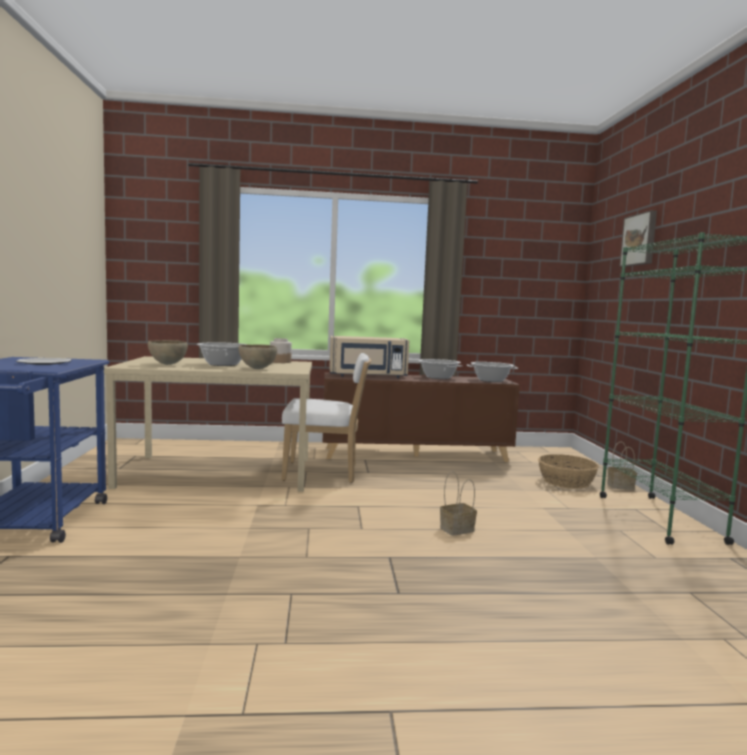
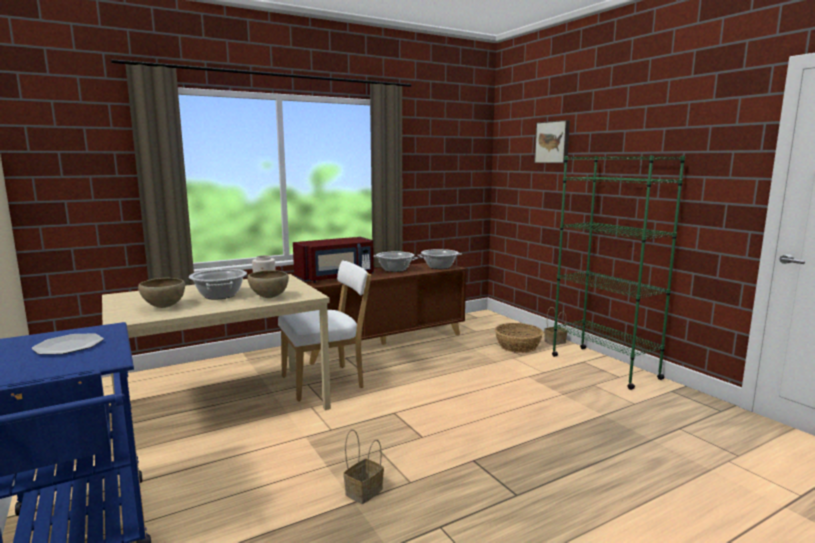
camera: 25 degrees left, 5 degrees up
(368, 376) = (336, 278): beige microwave -> red microwave
(457, 529) = (492, 415): basket -> basket (364, 491)

